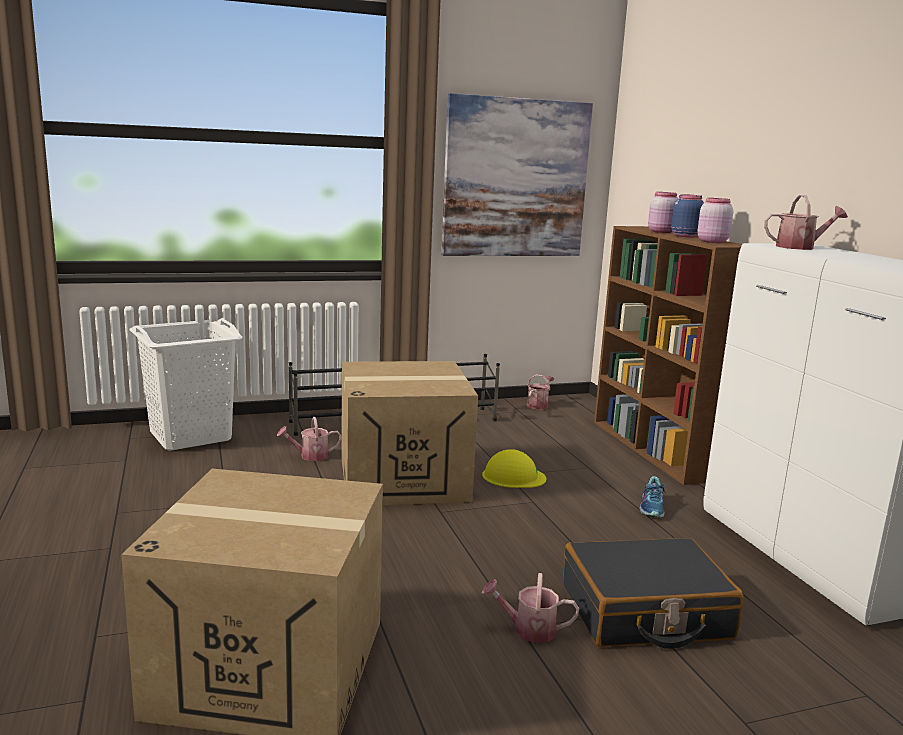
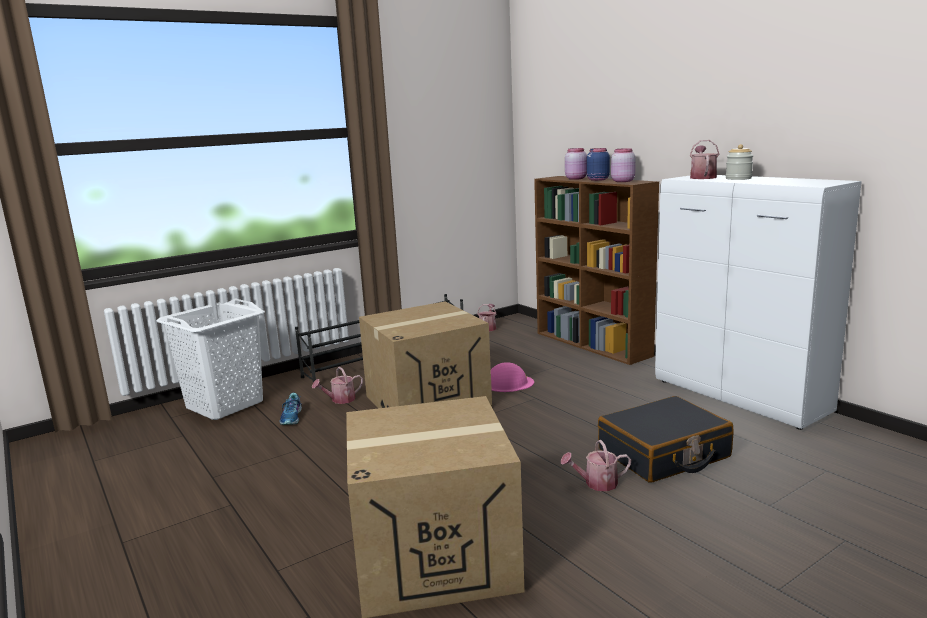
camera: 15 degrees left, 0 degrees up
(513, 476) = (508, 383): yellow hard hat -> pink hard hat
(516, 178) = (447, 150): picture -> none
(652, 507) = (620, 384): shoe -> shoe (292, 417)
(800, 247) = (702, 177): watering can -> watering can turned 60 degrees counterclockwise
(844, 255) = (738, 178): none -> jar

